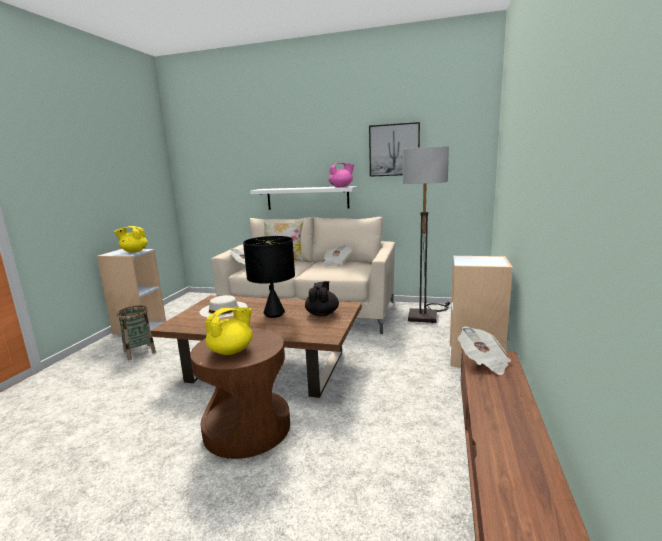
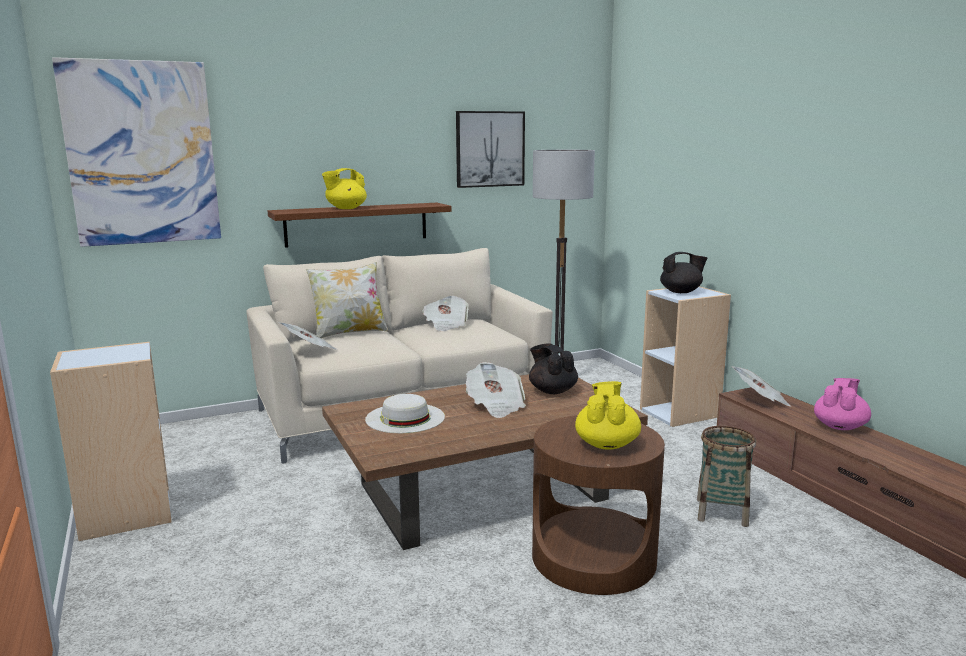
camera: 40 degrees left, 0 degrees up
(134, 251) = (119, 351): yellow teapot -> yellow teapot (345, 208)
(139, 352) = (222, 545): basket -> basket (721, 512)
(204, 159) = (142, 153): none -> picture
(274, 314) = (495, 406): black table lamp -> newspaper
(307, 198) = (357, 224): white shelf -> brown shelf
(341, 187) = (424, 204): pink teapot -> pink teapot (840, 426)
(475, 260) = (681, 292): none -> black teapot

